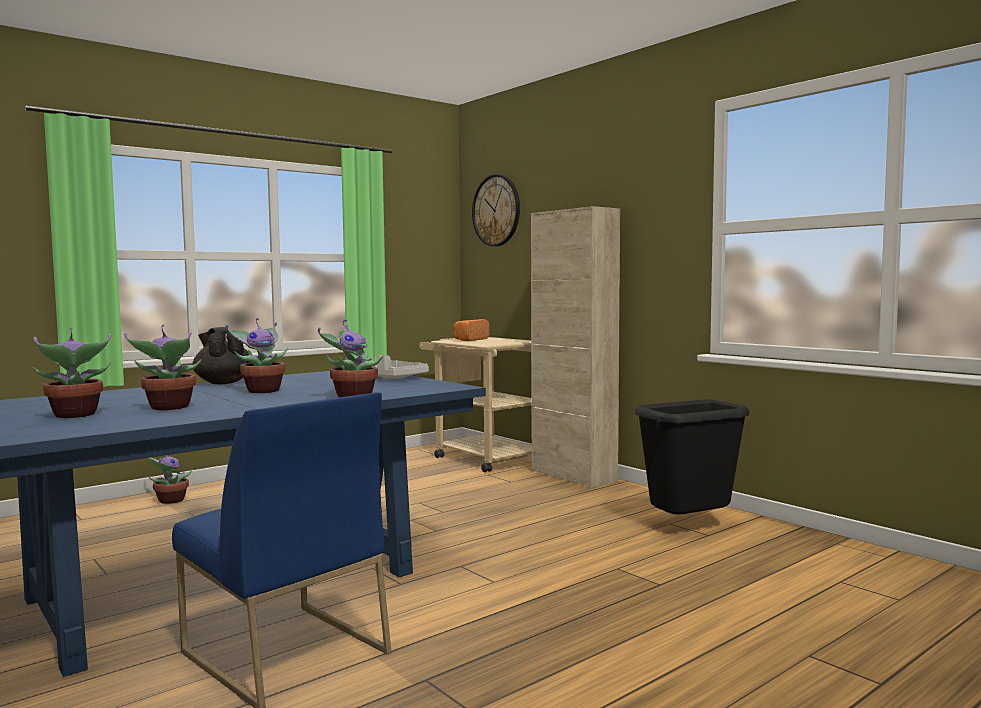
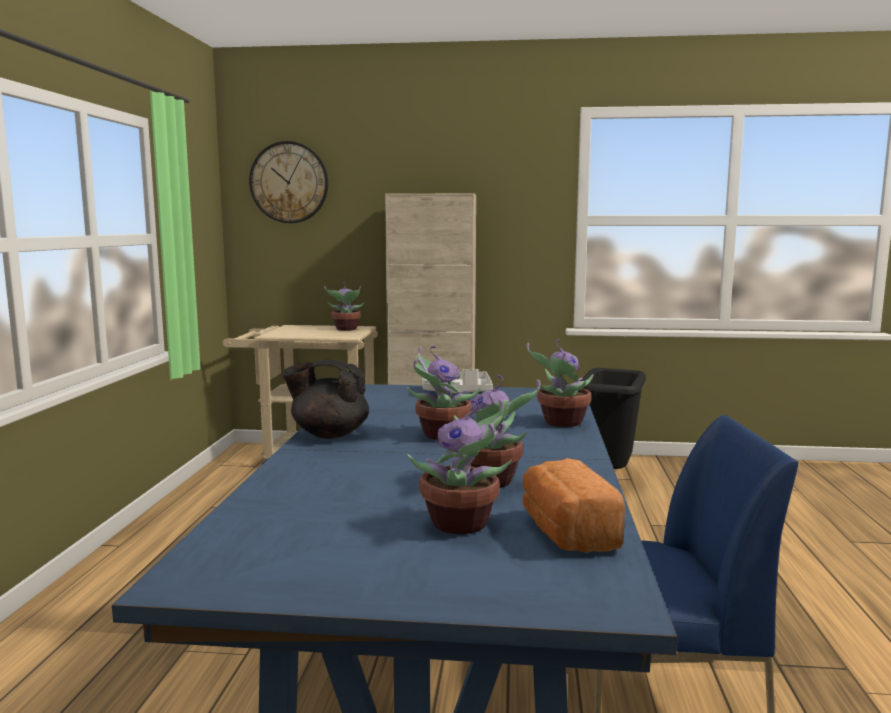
camera: 45 degrees left, 5 degrees up
(169, 501) = (70, 625): potted plant -> potted plant (346, 329)
(470, 340) = (291, 331): bread -> bread (566, 533)

